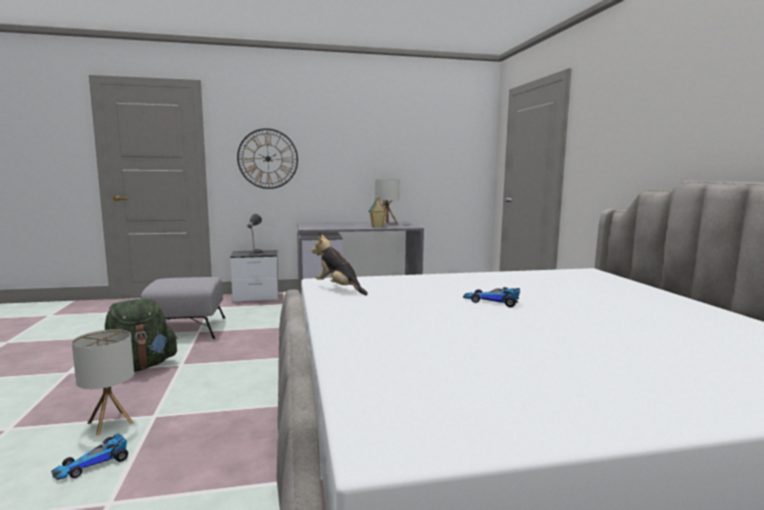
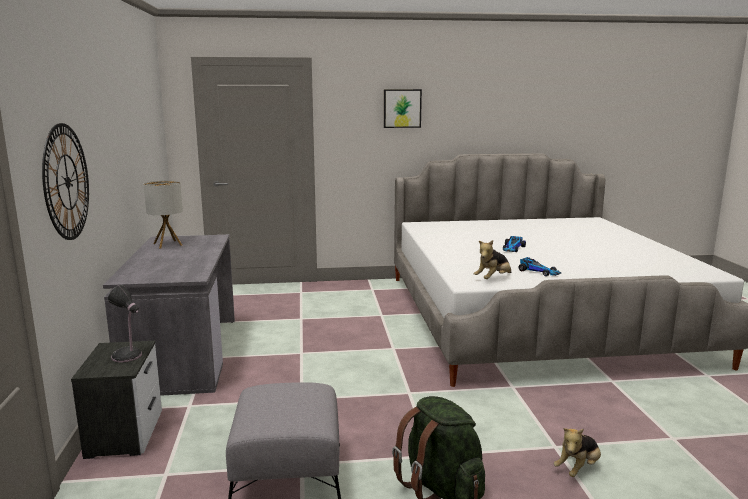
camera: 85 degrees left, 5 degrees up
(94, 463) = (639, 458): toy car -> toy car (539, 271)
(110, 423) = (578, 468): table lamp -> plush toy
(377, 227) = (206, 249): toy house -> none
(637, 113) = (402, 108): none -> picture

